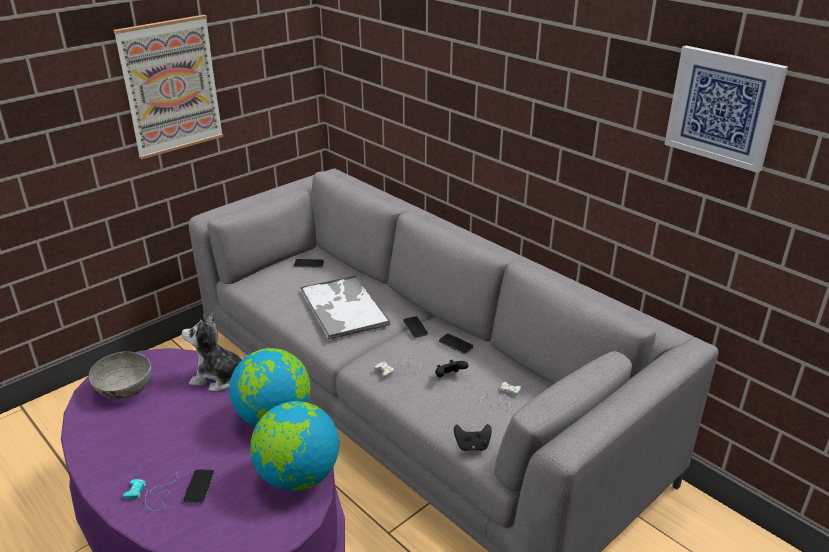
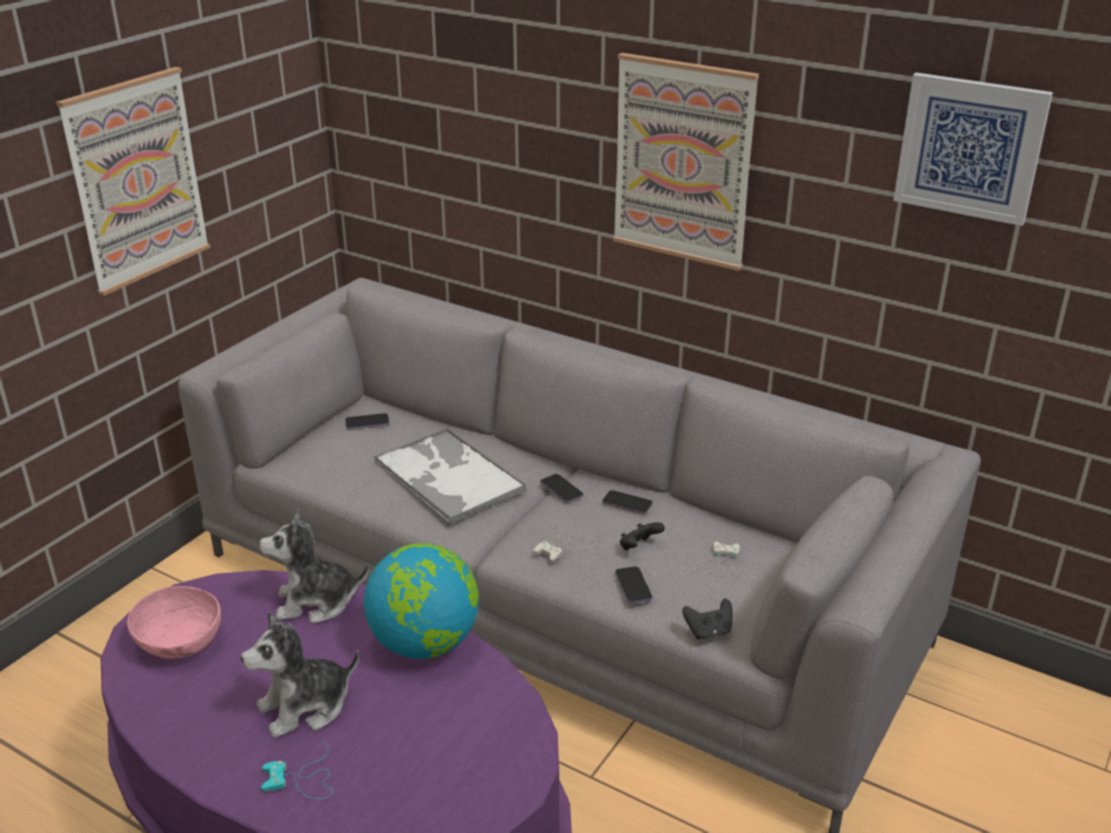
camera: 15 degrees left, 0 degrees up
(124, 388) = (180, 642): grey bowl -> pink bowl
(178, 446) = (305, 707): none -> plush toy
(199, 487) = (366, 756): phone -> phone (633, 586)
(298, 477) = (498, 714): globe -> none
(526, 104) = (683, 161): none -> picture

